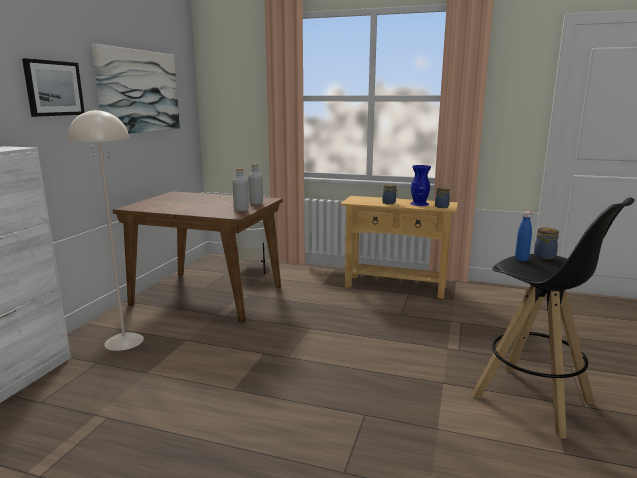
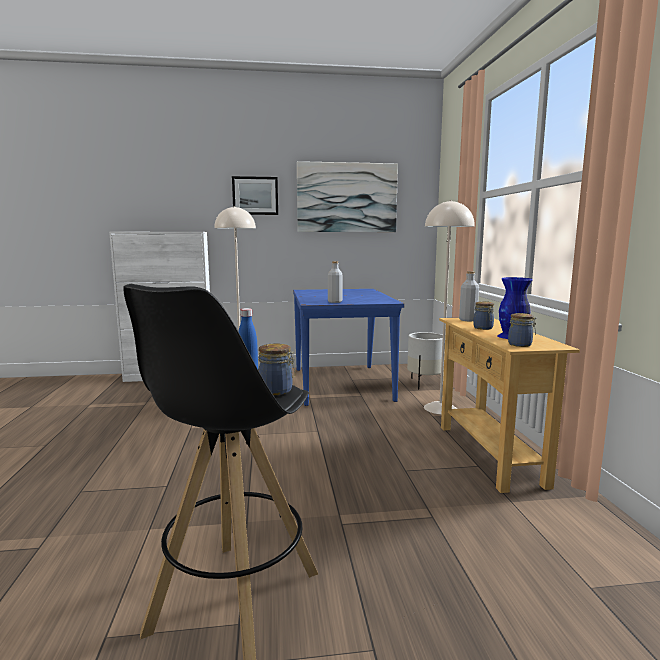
camera: 65 degrees right, 5 degrees down
(209, 295) = (342, 384): brown dining table -> blue dining table
(256, 203) = (366, 301): grey bottle -> grey bottle (468, 320)
(311, 278) = (440, 408): none -> beige floor lamp

